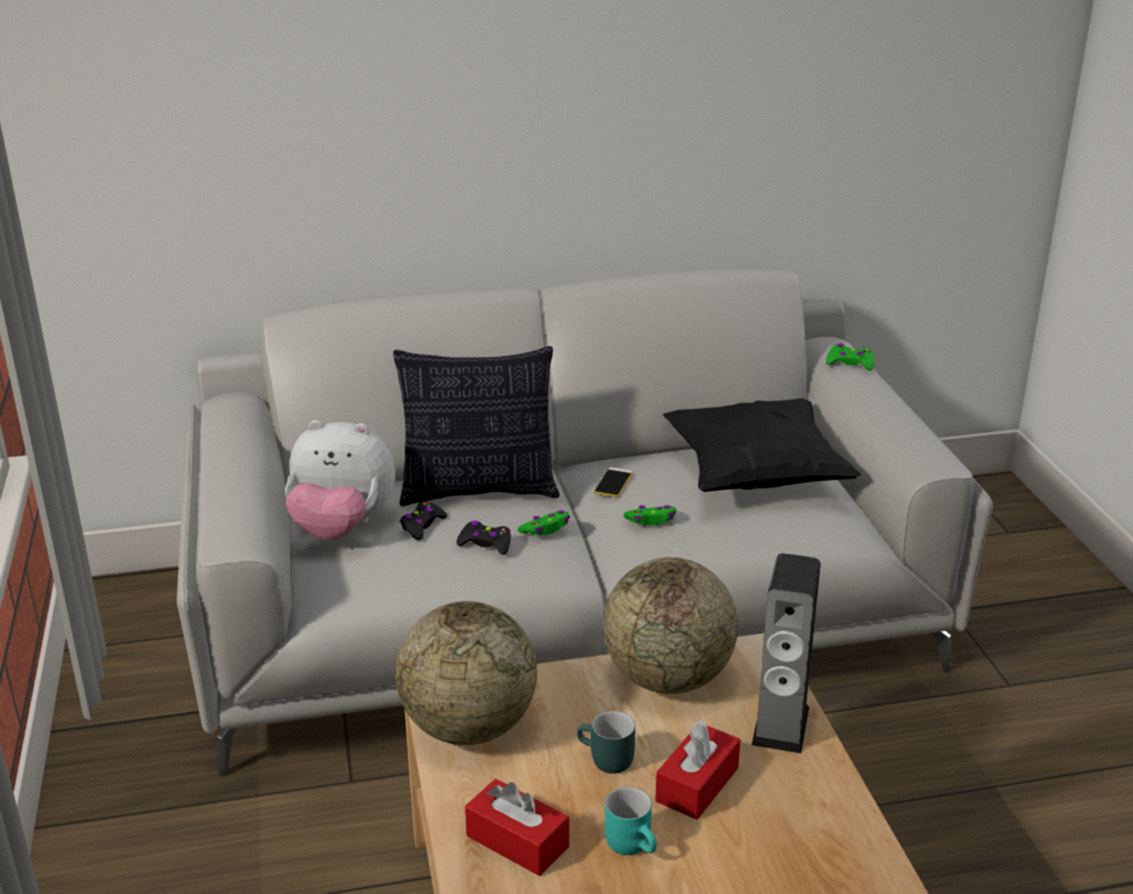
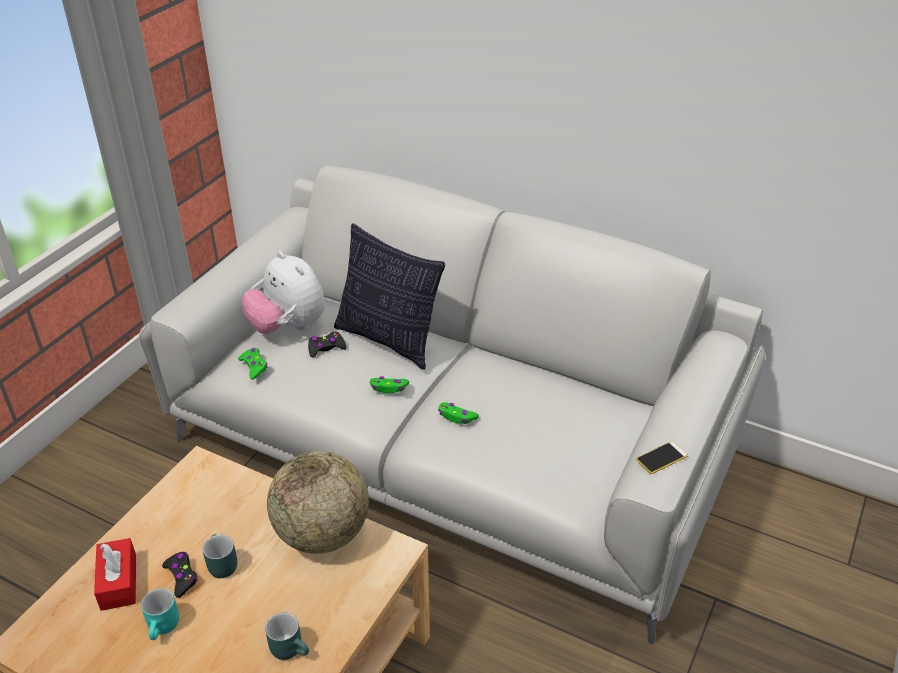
camera: 40 degrees right, 10 degrees up
(468, 727) = (187, 495): globe -> none
(485, 544) = (342, 379): black game controller -> black game controller (182, 577)
(613, 483) = (471, 376): phone -> phone (661, 458)
(697, 784) = (242, 615): red tissue box -> none
(755, 476) = (569, 420): black pillow -> none
(780, 725) = (338, 611): speaker -> none
(786, 779) = (291, 648): none -> turquoise mug
(850, 363) = (710, 367): green game controller -> green game controller (254, 366)

